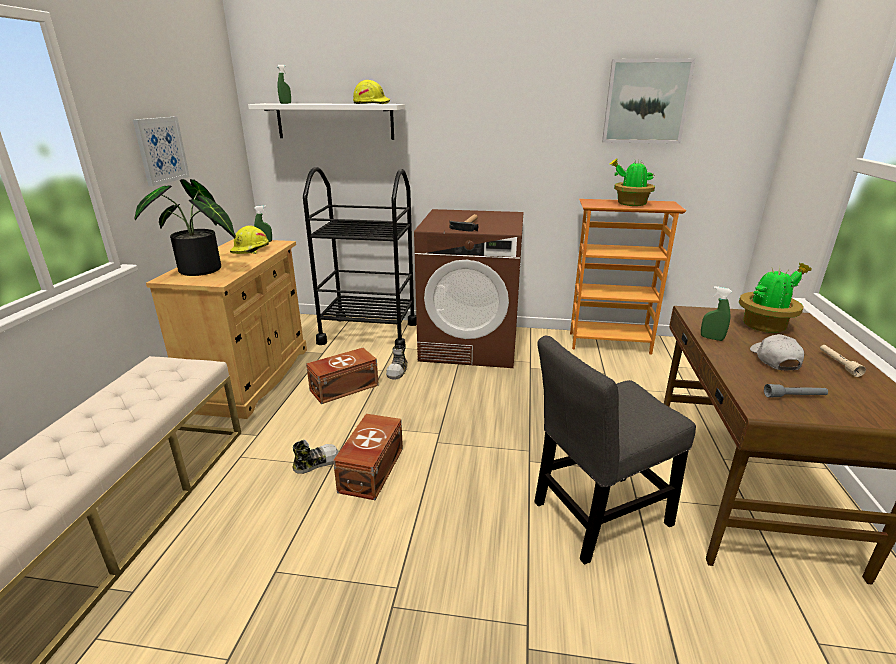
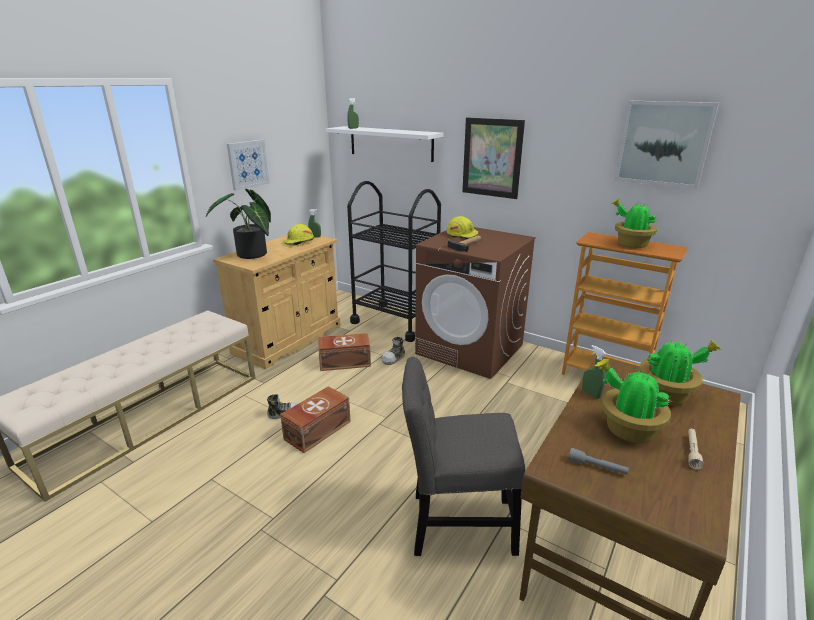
camera: 25 degrees right, 0 degrees up
(372, 103) = (414, 132): yellow hard hat -> yellow hard hat (462, 235)
(467, 129) = (492, 158): none -> picture
(774, 359) = (627, 429): white cap -> potted plant

